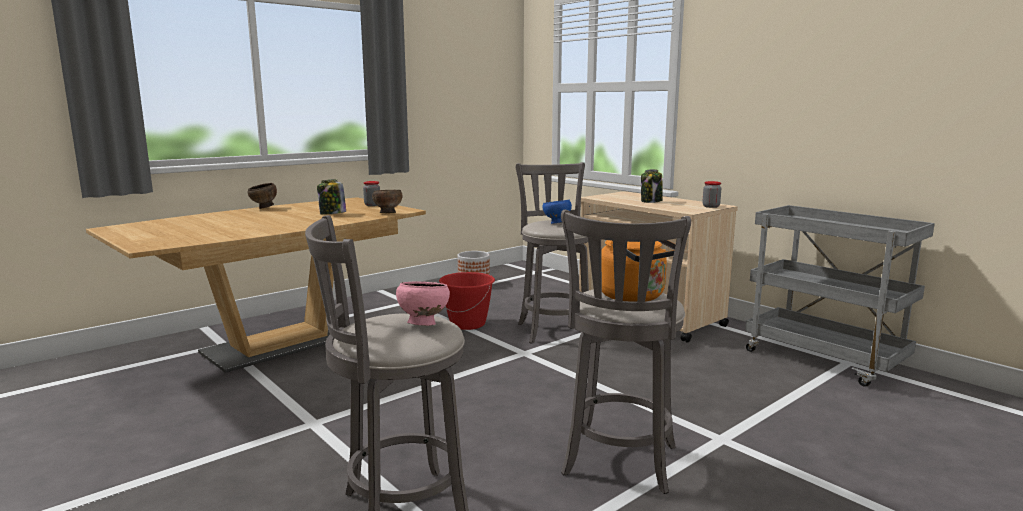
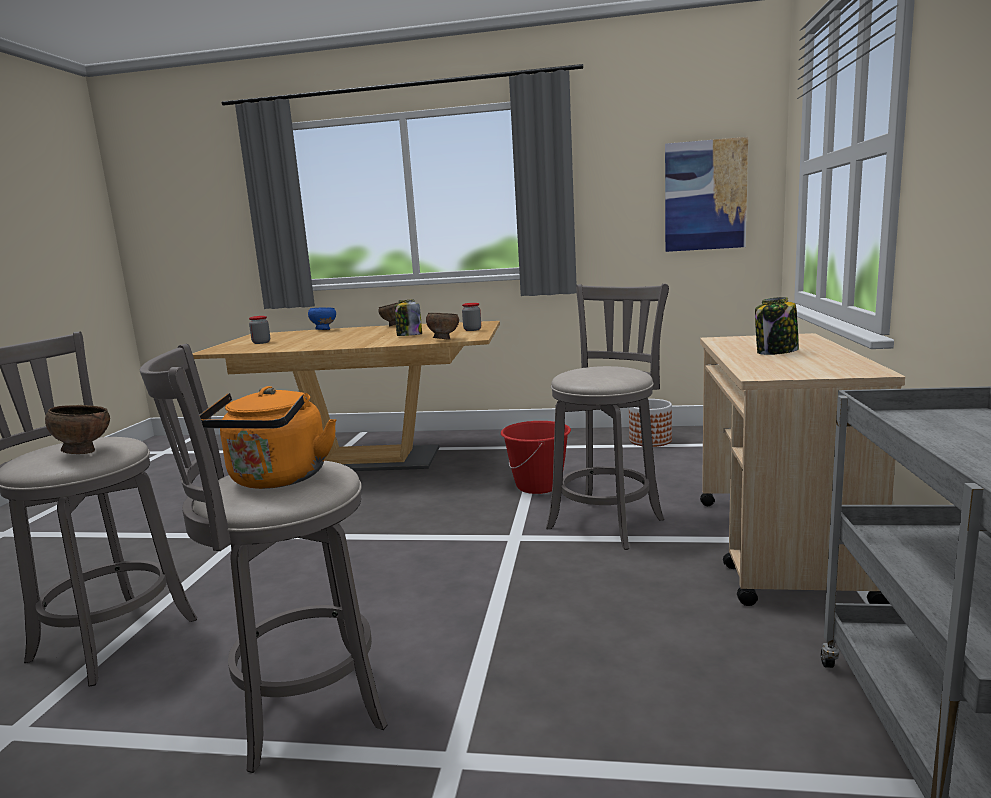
camera: 50 degrees right, 0 degrees up
(422, 324) = (84, 452): pink bowl -> brown bowl
(483, 99) = (705, 196): none -> picture
(556, 224) = (596, 372): blue bowl -> blue bowl (323, 330)
(711, 206) = (839, 371): jar -> jar (261, 342)

